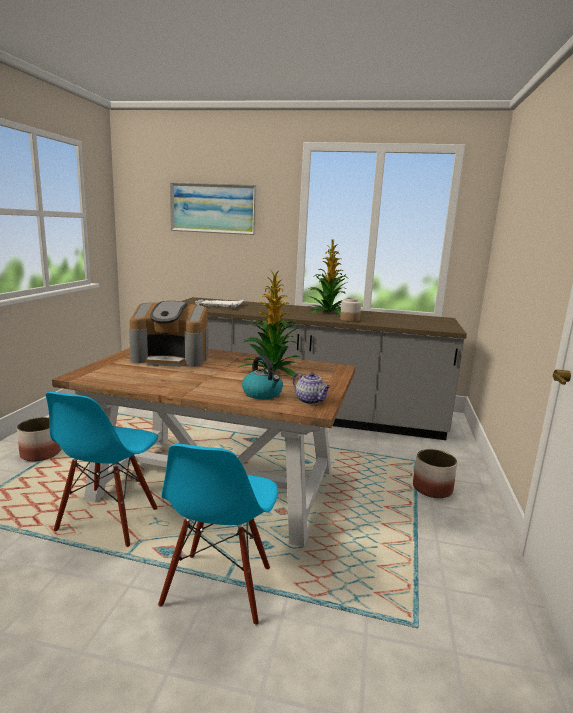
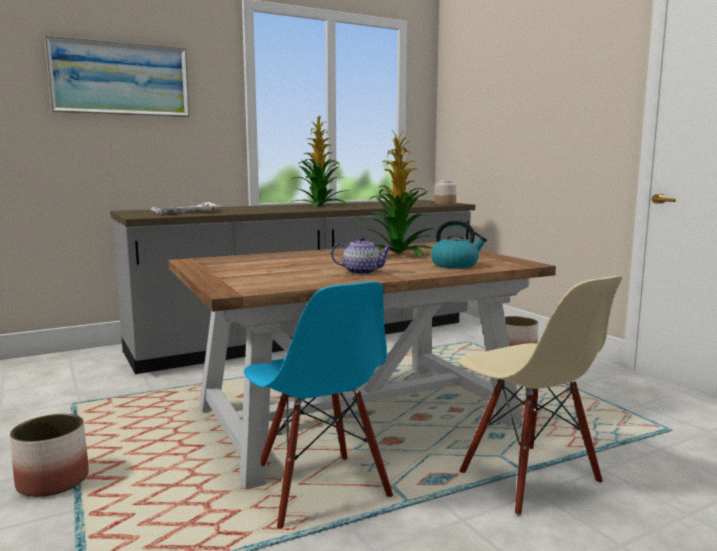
camera: 40 degrees left, 5 degrees down
(172, 358) = (267, 263): coffee machine -> none
(219, 587) = (528, 478): blue chair -> beige chair
(311, 401) = (502, 261): teapot -> teapot (362, 272)
(349, 319) = (362, 207): jar -> jar (445, 204)

